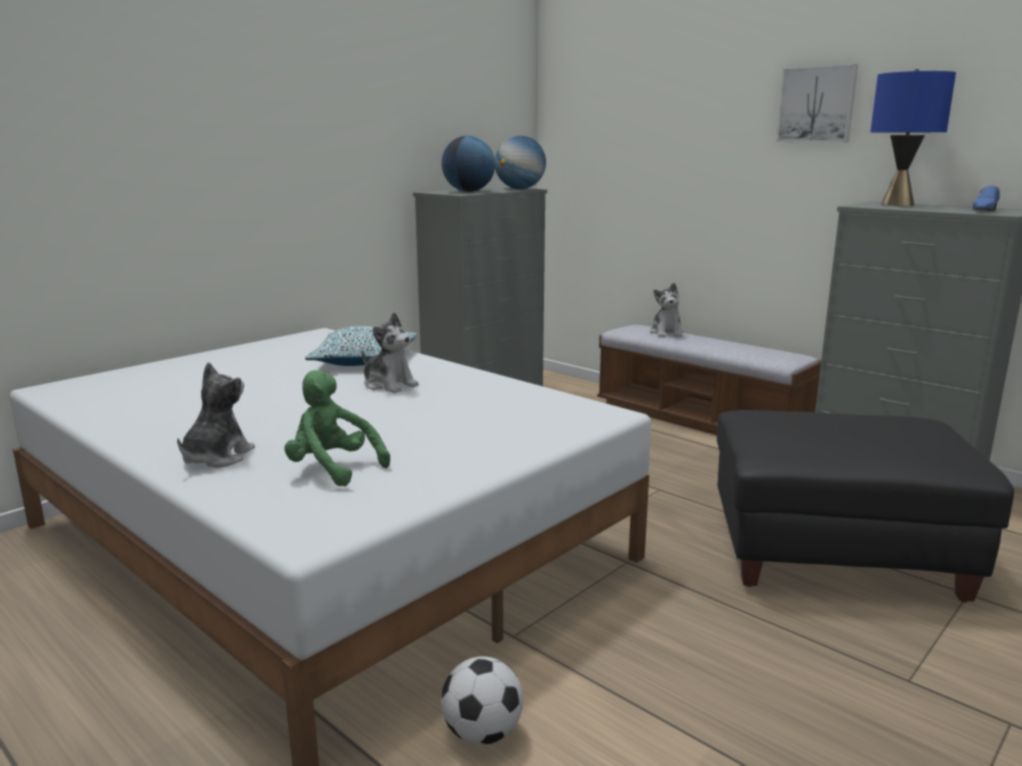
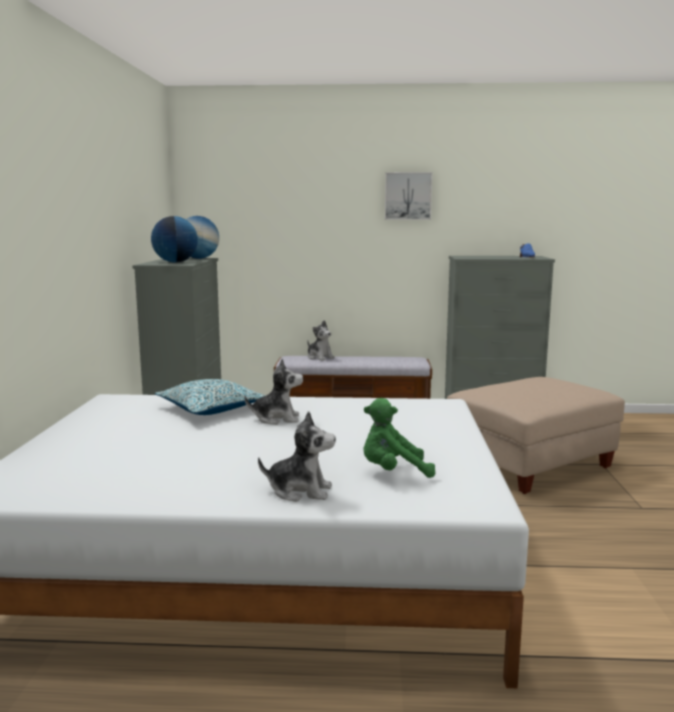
camera: 40 degrees left, 5 degrees down
(216, 457) = (300, 491): plush toy -> plush toy turned 120 degrees clockwise
(482, 733) = (546, 614): football -> none
(835, 554) = (531, 465): black ottoman -> beige ottoman
(898, 204) = (474, 256): blue table lamp -> none

